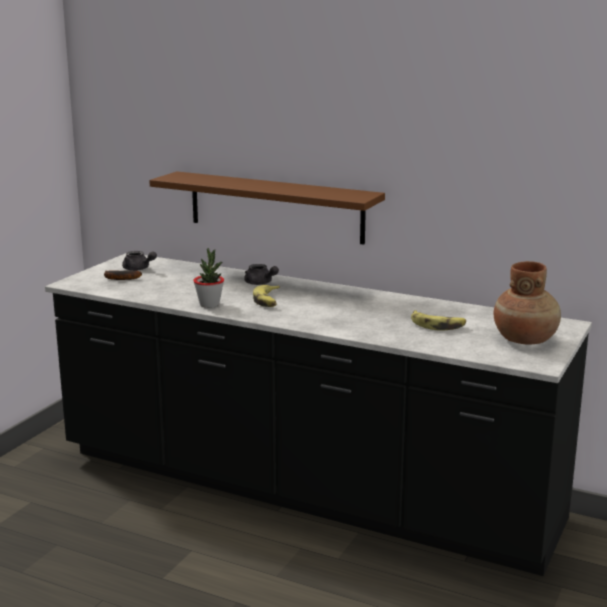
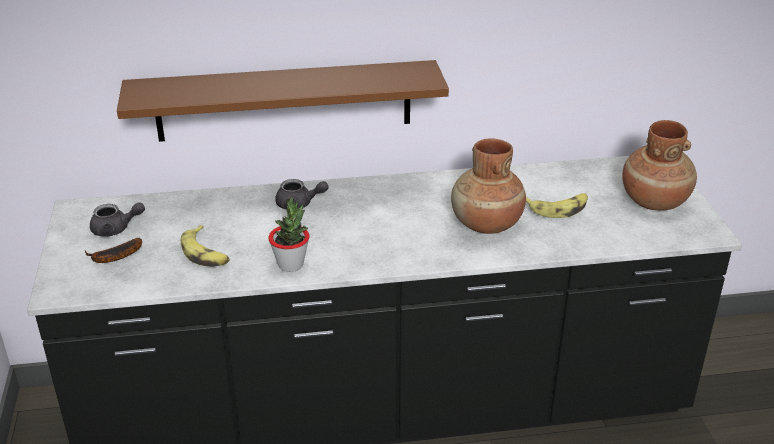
camera: 35 degrees left, 15 degrees up
(268, 301) = (347, 233): banana -> banana (205, 253)
(368, 319) = (486, 224): none -> brown vase

